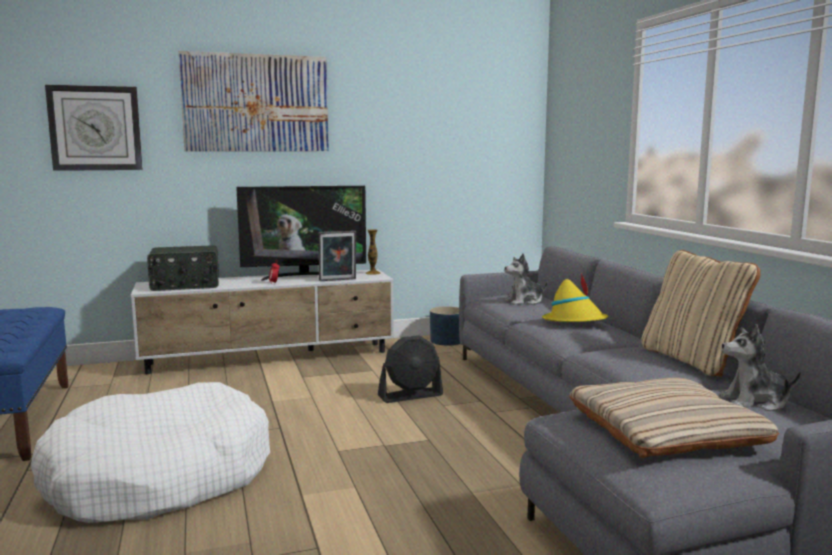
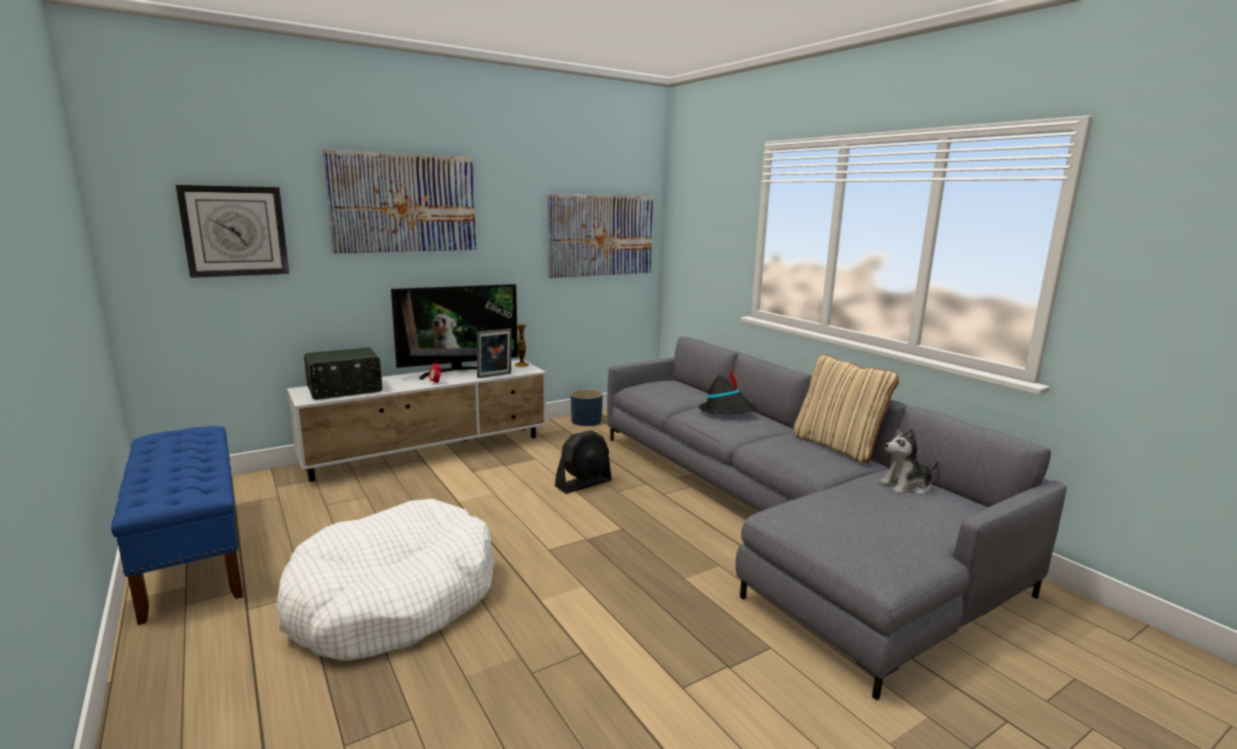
camera: 15 degrees left, 5 degrees up
(469, 139) = (601, 235): none -> picture
(524, 301) = (671, 390): plush toy -> none
(575, 322) = (727, 411): yellow hat -> black hat
(665, 429) = (860, 521): beige pillow -> none

